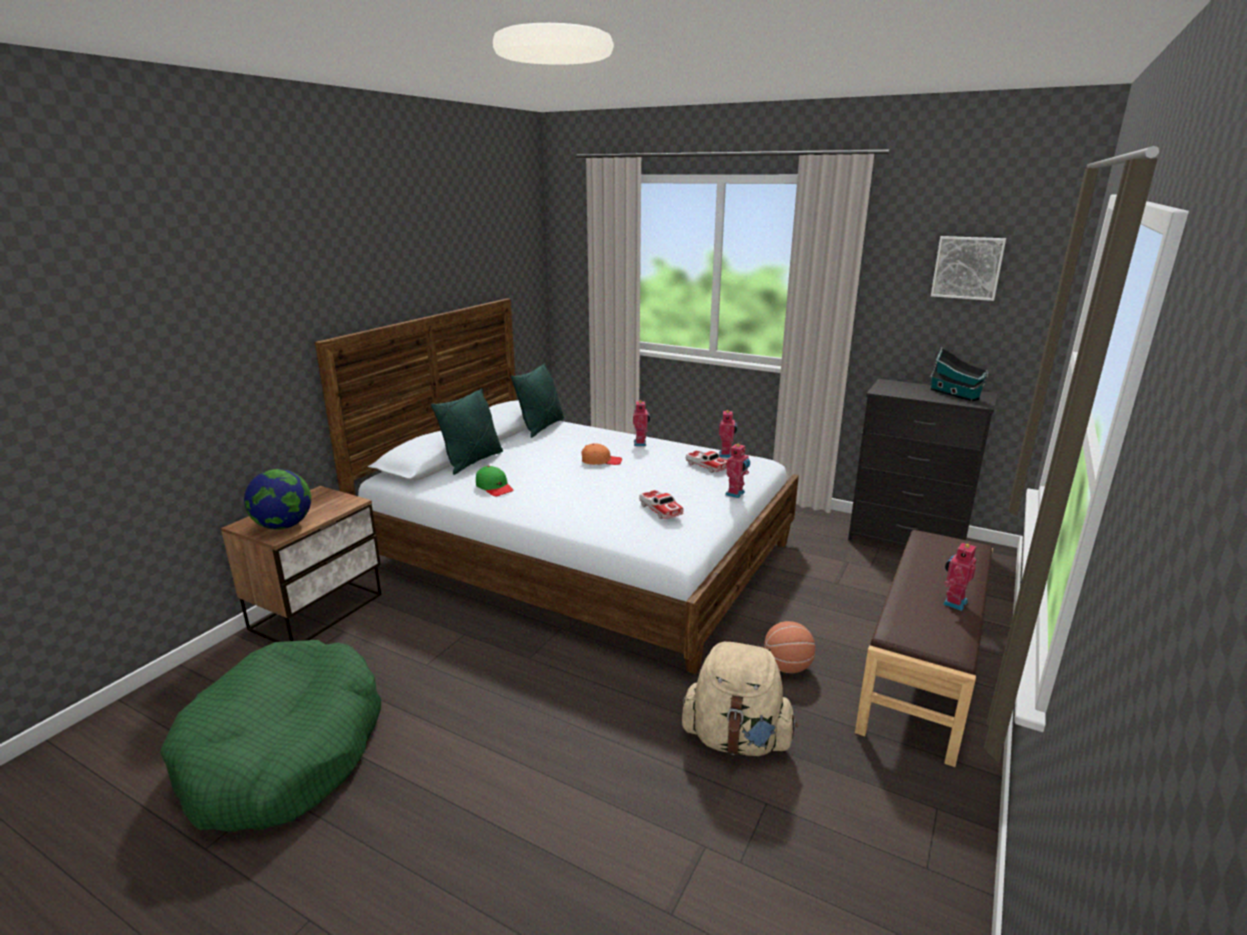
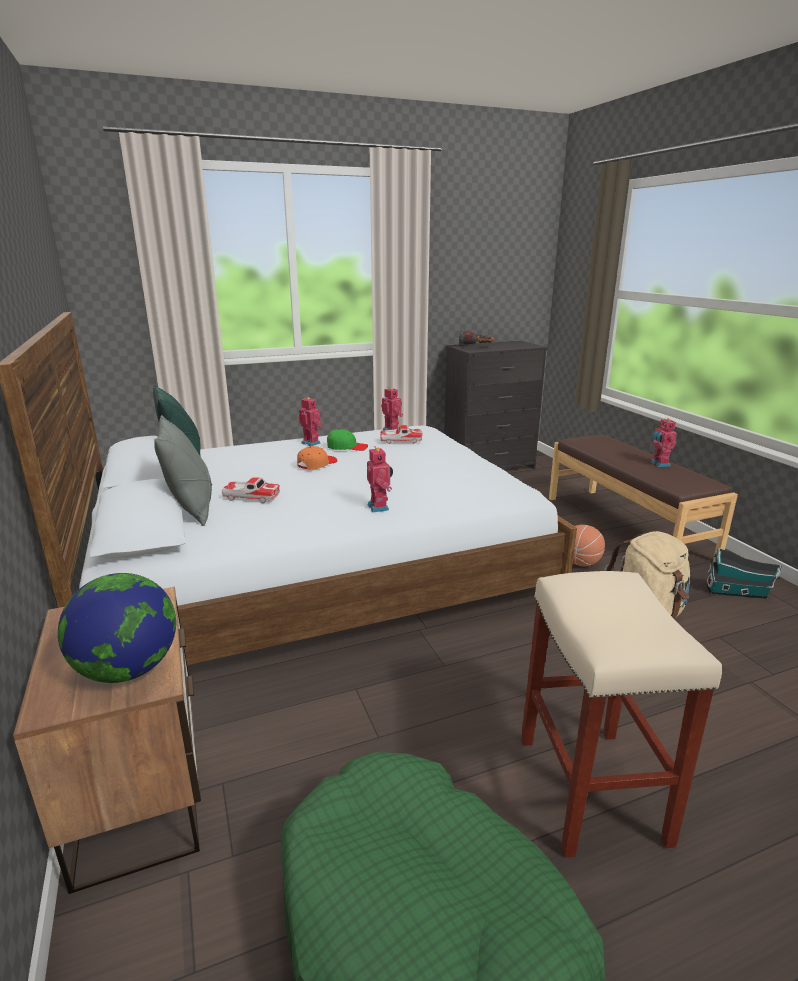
camera: 50 degrees left, 0 degrees up
(455, 778) = (588, 787): none -> beige stool
(472, 461) = (191, 508): green pillow -> grey pillow
(494, 487) = (280, 517): green cap -> green cap (347, 447)
(660, 510) = (456, 475): toy car -> toy car (251, 497)
(736, 494) = (464, 449): toy robot -> toy robot (379, 507)
(902, 388) = (476, 347): none -> flashlight
(956, 395) = (510, 344): toy house -> toy house (738, 593)
(967, 267) = (493, 247): picture -> none

